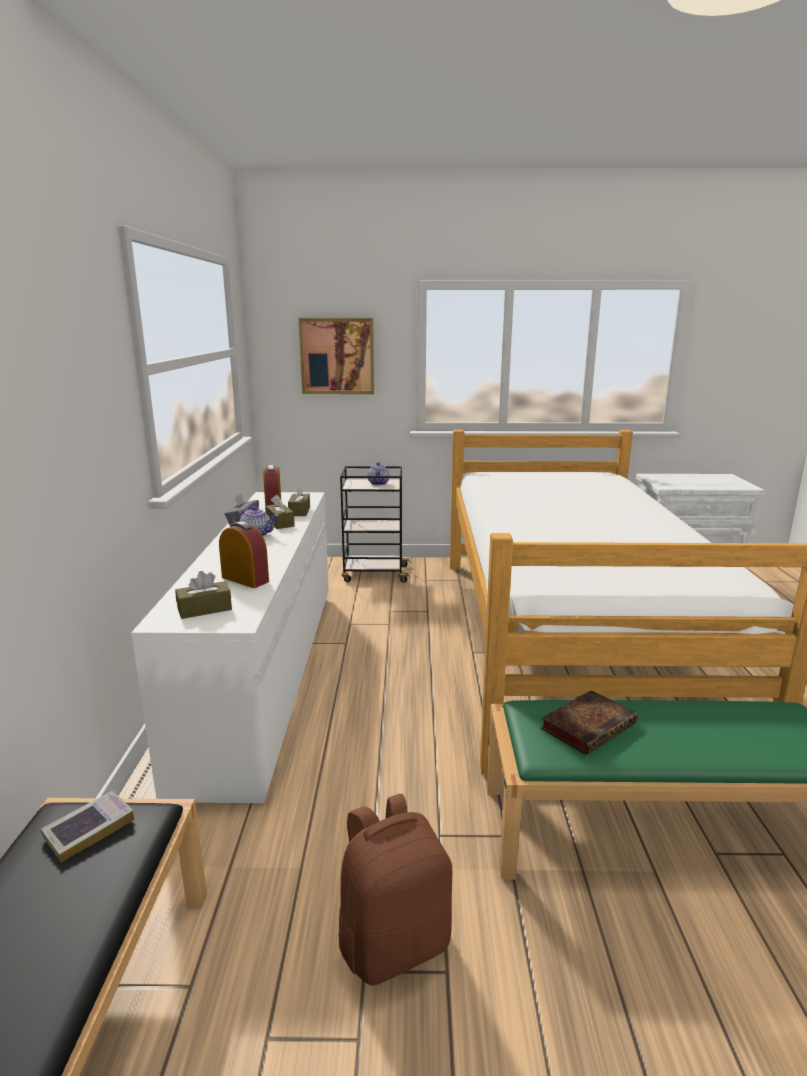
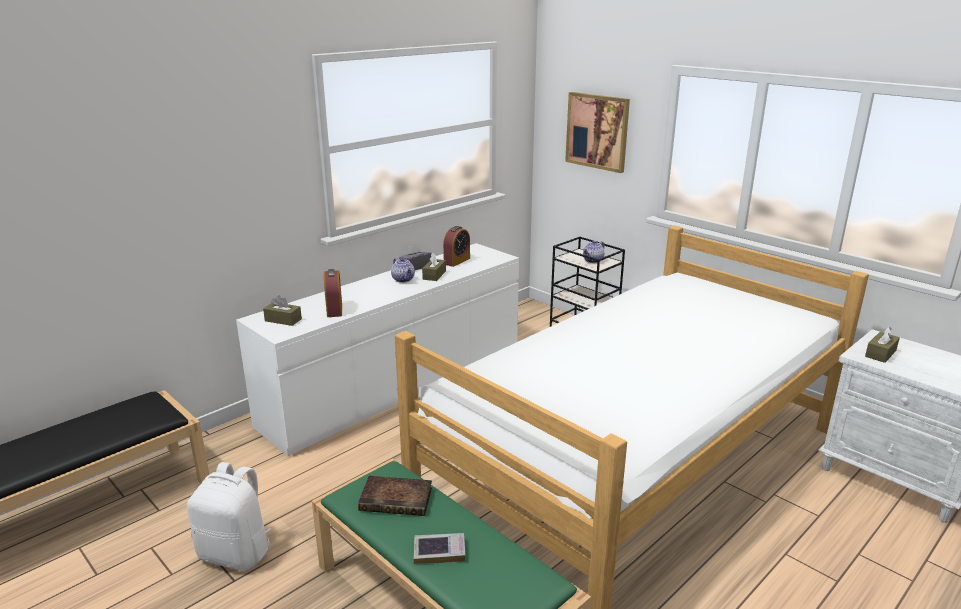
camera: 45 degrees right, 5 degrees up
(89, 829) = (145, 409): book -> book (439, 551)
(299, 511) = (465, 269): brown tissue box -> brown tissue box (880, 353)
(394, 942) = (236, 553): brown backpack -> white backpack

